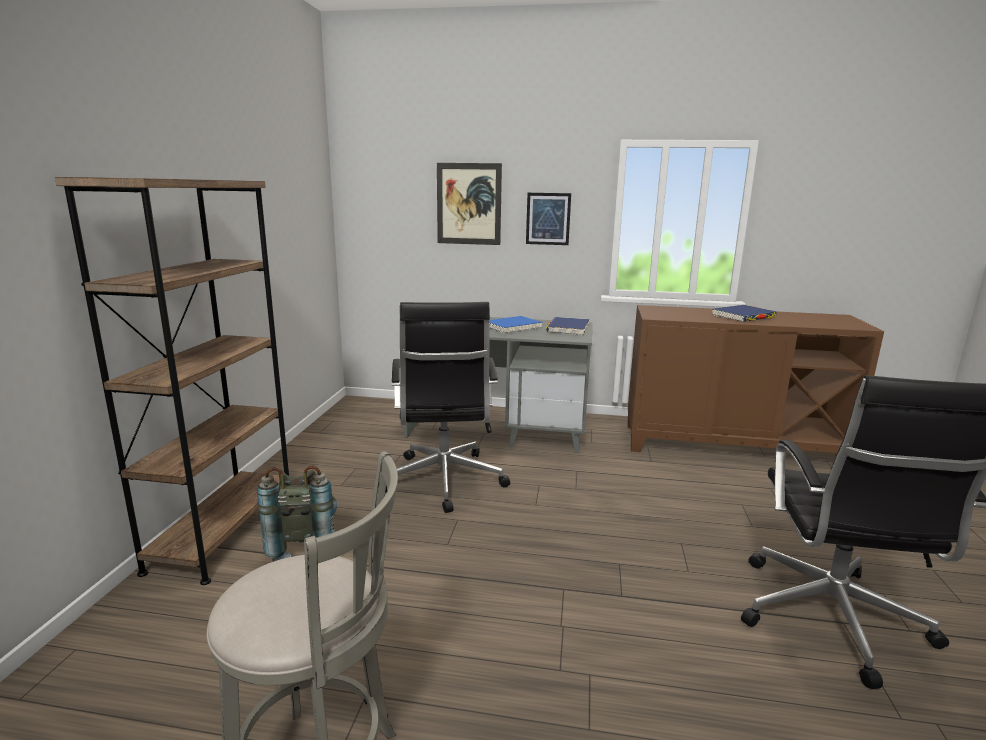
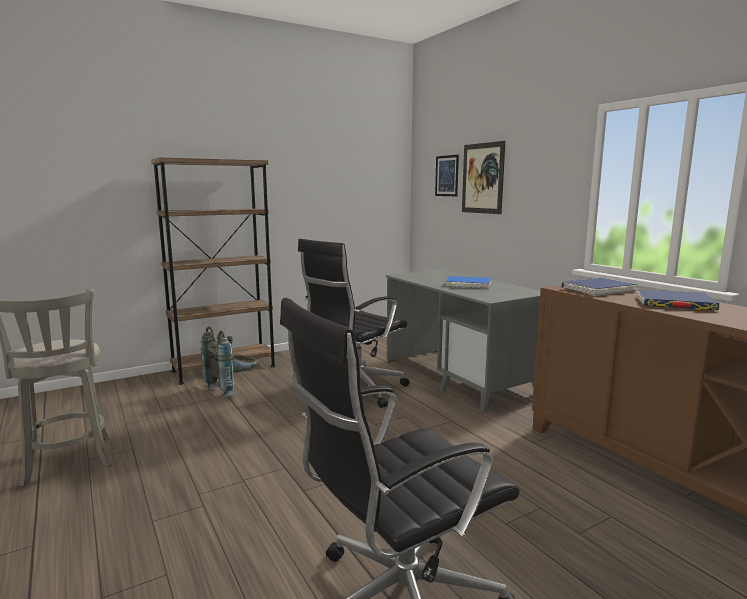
camera: 50 degrees right, 5 degrees down
(548, 219) = (536, 189): picture -> picture (446, 176)
(568, 328) = (509, 293): blue book -> blue book (598, 290)

